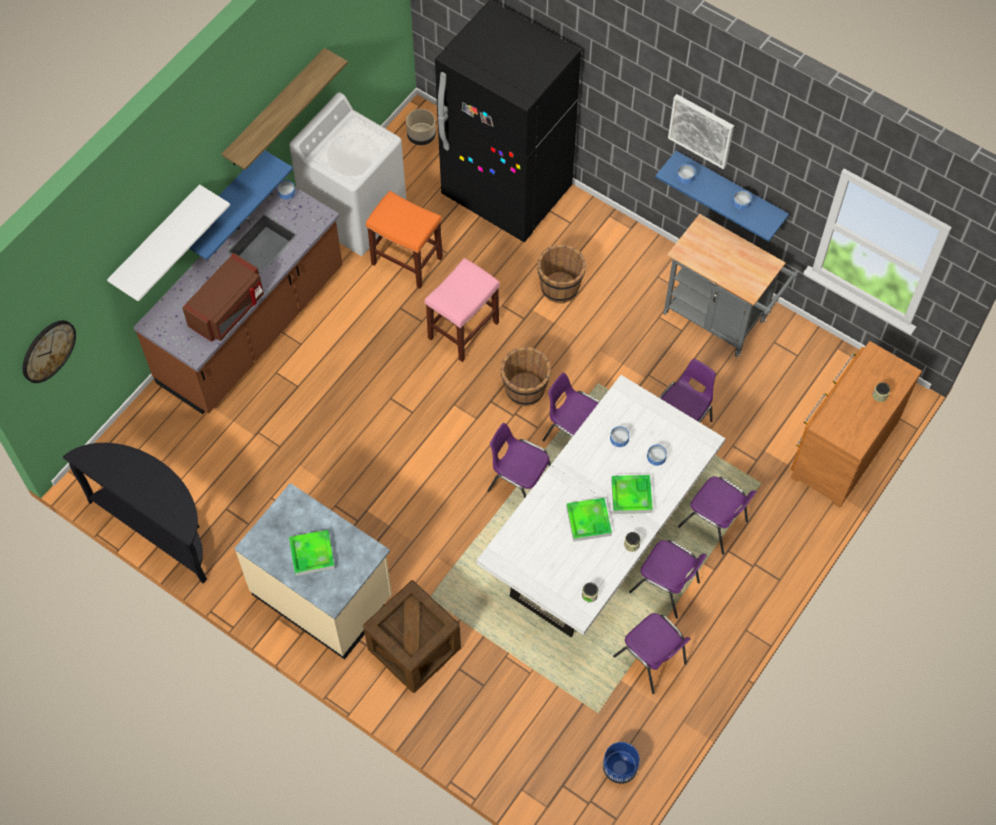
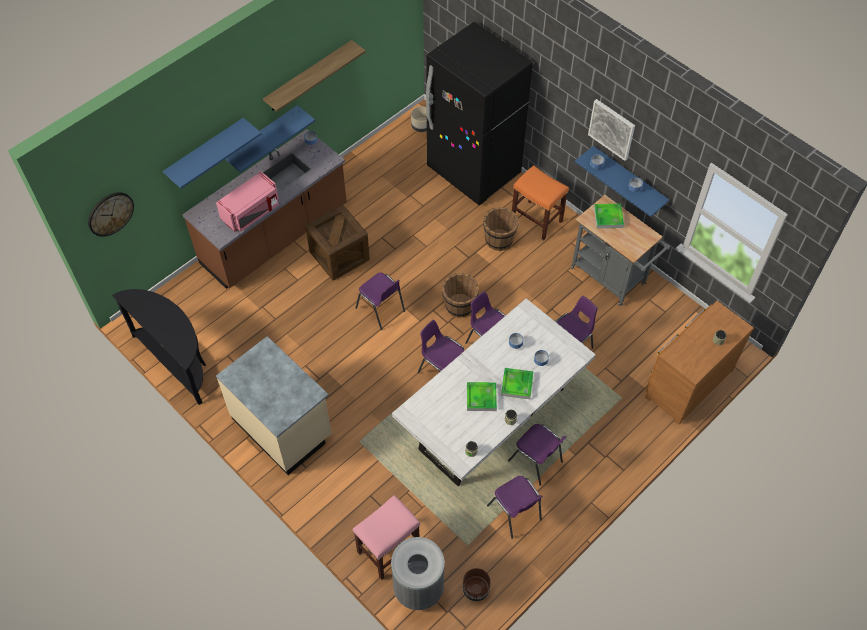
camera: 10 degrees right, 5 degrees down
(156, 240) = (205, 151): white shelf -> blue shelf
(228, 310) = (251, 212): brown microwave -> pink microwave
(312, 554) = (271, 388): tray -> tray (608, 217)
(355, 213) = (364, 170): white washing machine -> none
(408, 261) = (394, 207): orange stool -> orange stool (537, 220)
(414, 648) = (340, 475): crate -> crate (339, 256)
(463, 329) = (424, 258): pink stool -> pink stool (389, 549)
(546, 780) = (418, 588): none -> grey trash can
(619, 768) = (475, 589): blue planter -> brown planter
(714, 525) = (581, 422): purple chair -> purple chair (381, 310)

